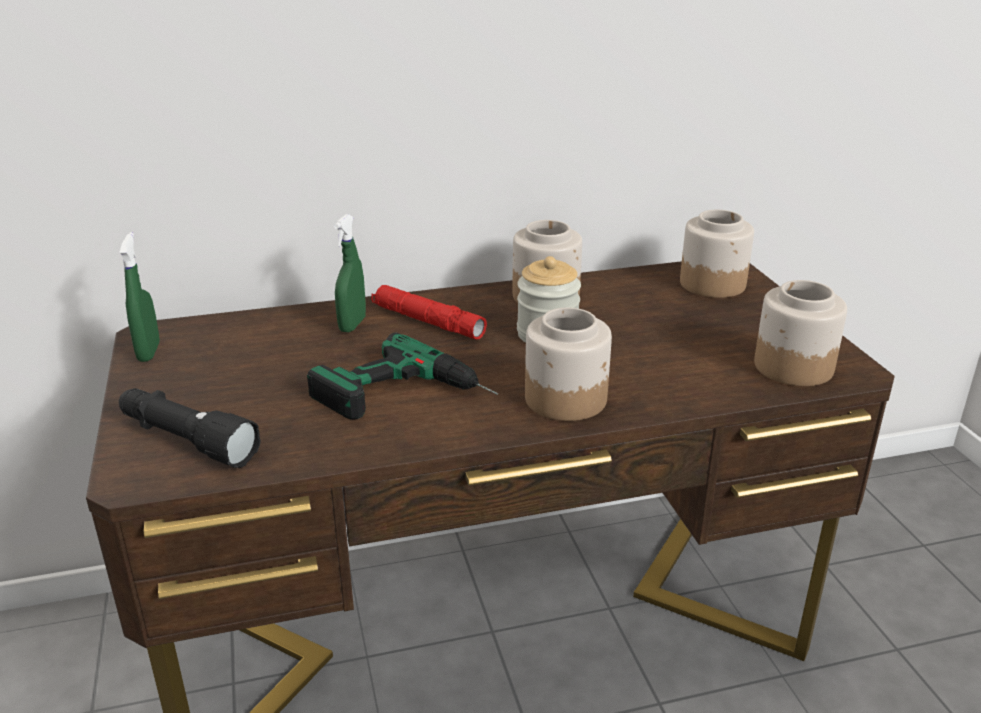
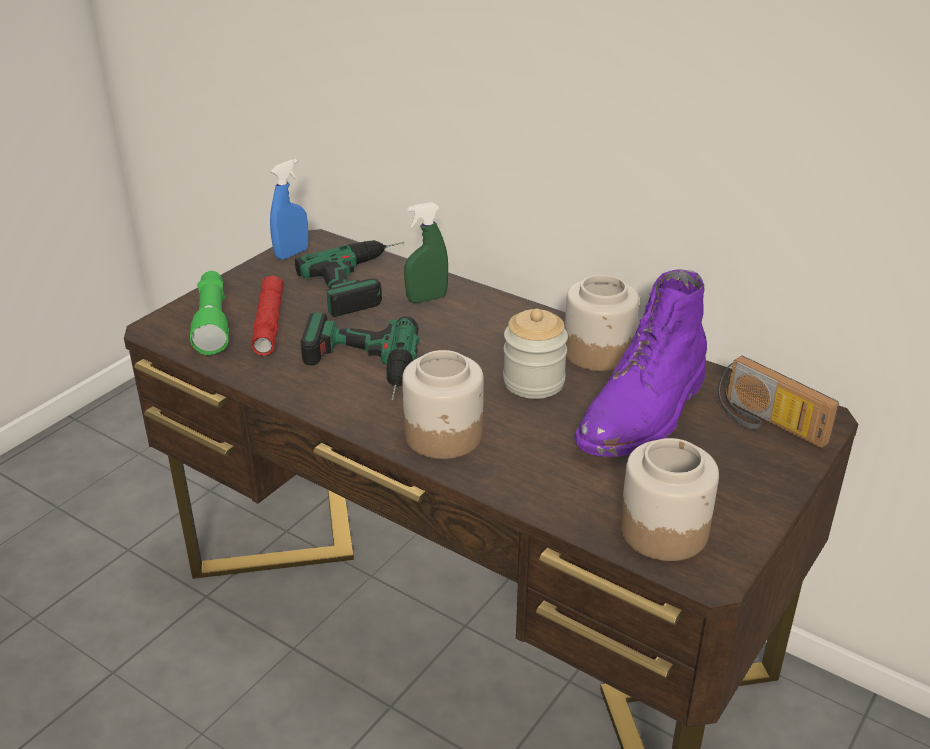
camera: 50 degrees right, 5 degrees up
(149, 352) = (292, 254): green spray bottle -> blue spray bottle
(186, 440) = (212, 322): black flashlight -> green flashlight
(271, 337) = (366, 281): none -> power drill
(427, 321) = (476, 324): red flashlight -> red flashlight (269, 323)
(647, 314) = (644, 413): none -> purple boot
(713, 284) = (766, 424): jar -> radio

